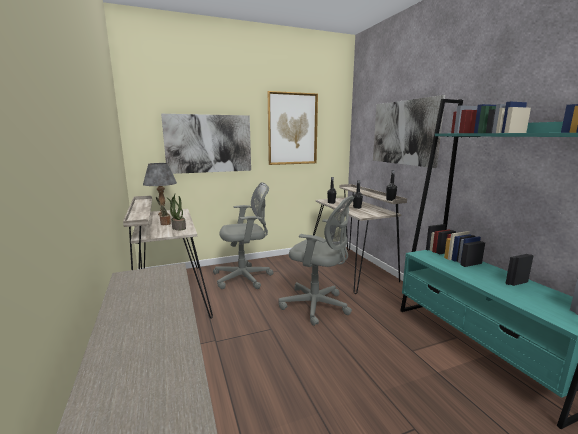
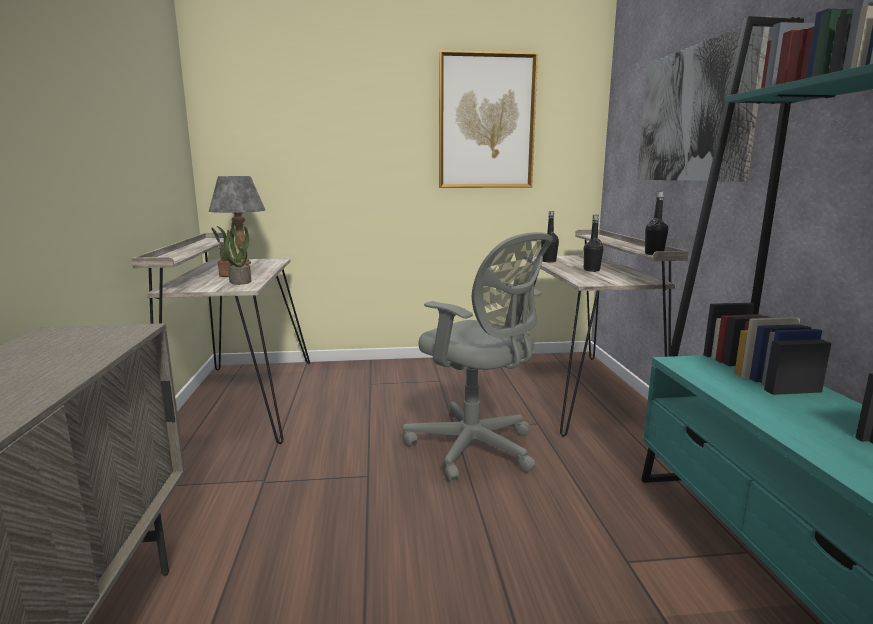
camera: 15 degrees right, 0 degrees up
(209, 143) = (331, 147): picture -> none
(245, 278) = (376, 386): grey office chair -> none

